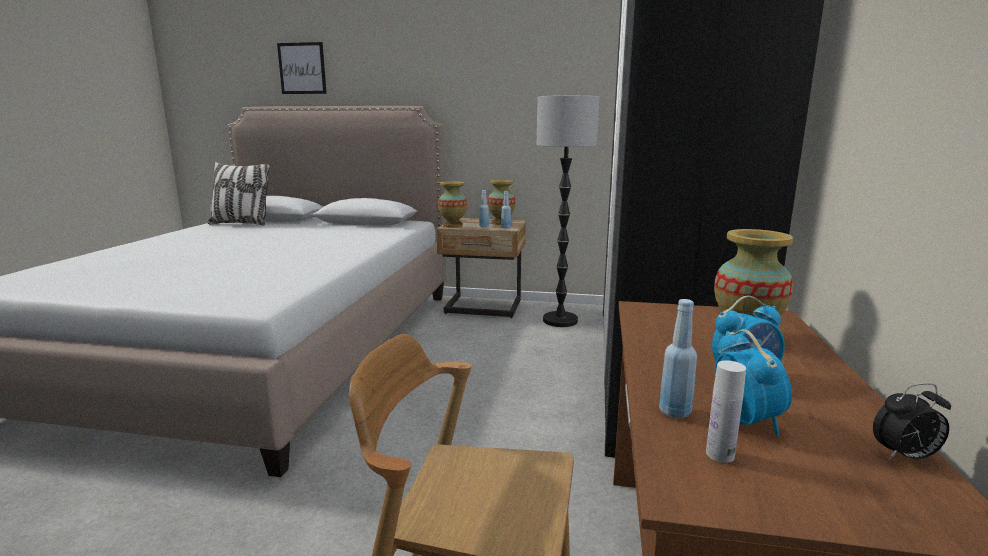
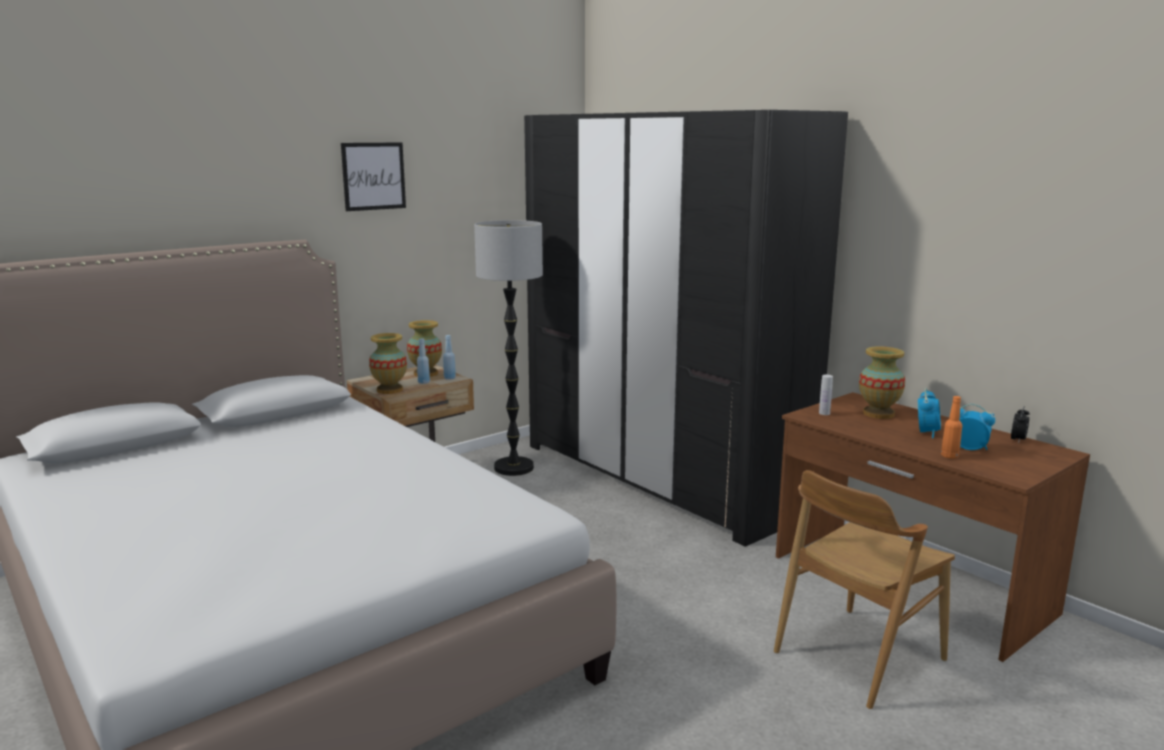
camera: 50 degrees left, 0 degrees up
(241, 224) = (98, 467): pillow -> none
(302, 68) = (88, 193): picture -> picture (373, 176)
(674, 412) = (949, 456): blue bottle -> orange bottle
(720, 454) = (993, 463): white bottle -> white bottle (824, 413)

